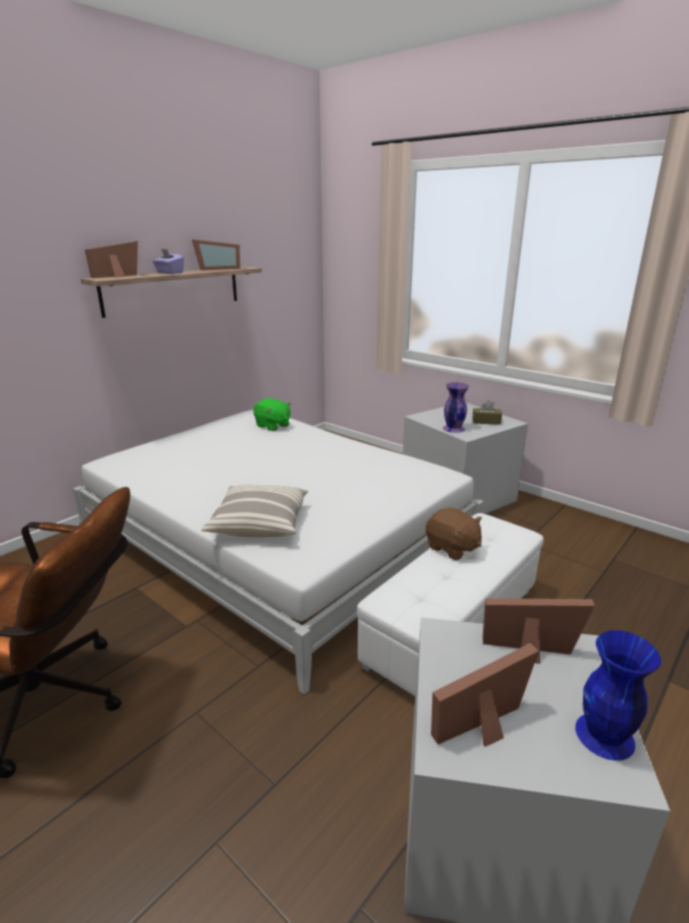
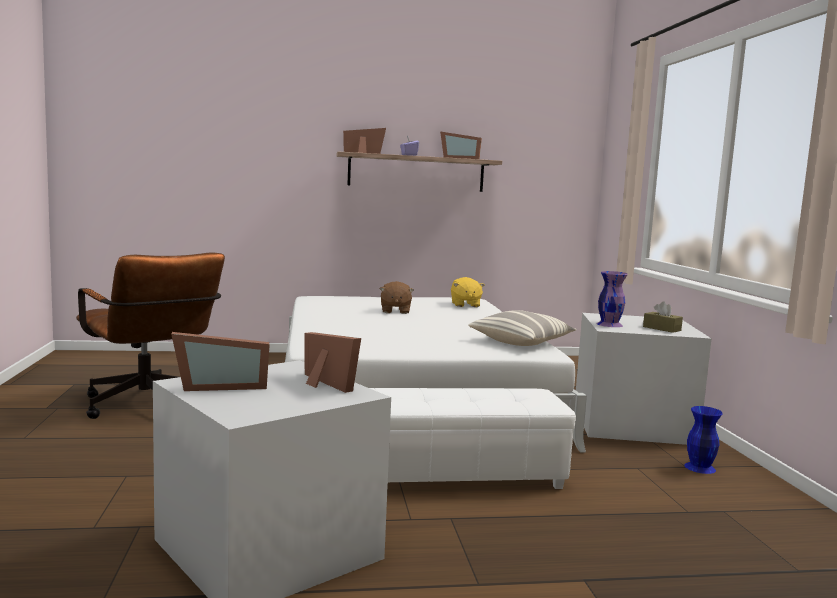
camera: 40 degrees right, 15 degrees down
(259, 523) = (334, 333): pillow -> pillow (521, 342)
(272, 426) = (465, 305): green plush toy -> yellow plush toy
(452, 548) = (464, 391): brown plush toy -> brown plush toy (395, 311)
(487, 727) = (221, 386): picture frame -> picture frame turned 150 degrees clockwise
(603, 736) = (270, 408): blue vase -> blue vase (699, 467)

